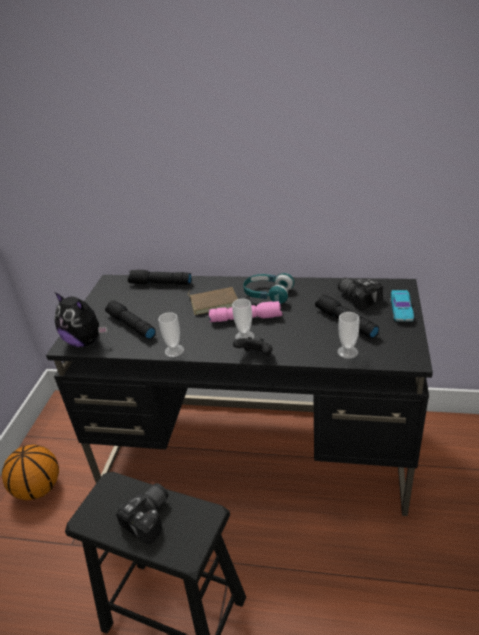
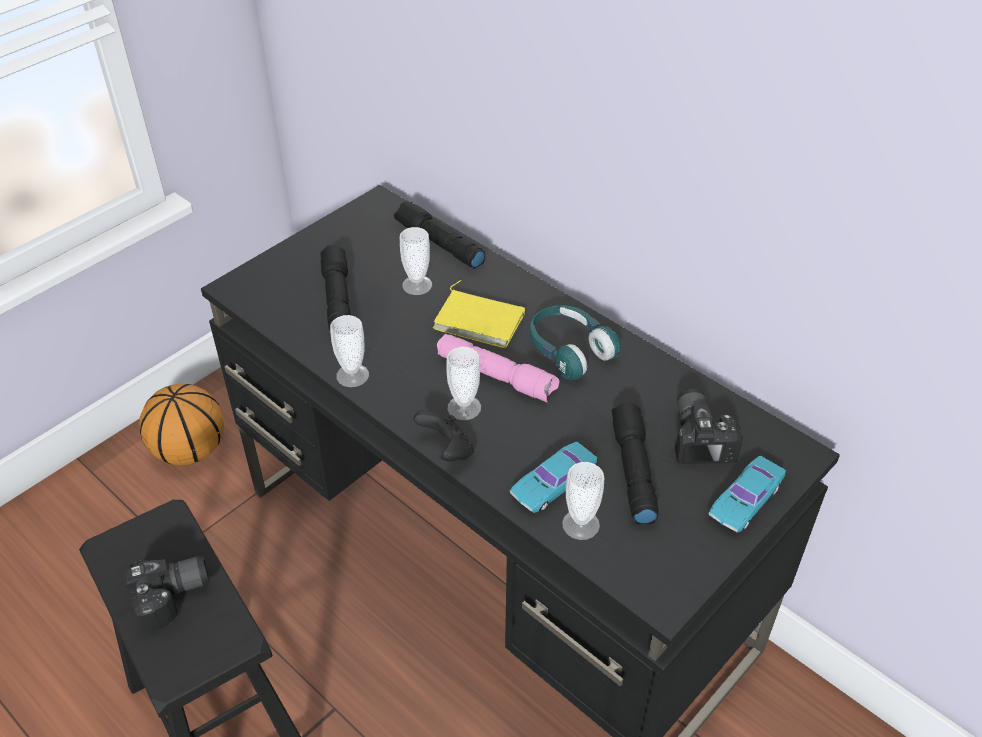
camera: 30 degrees right, 10 degrees up
(85, 341) = (261, 293): plush toy -> none
(167, 303) = (417, 285): none -> cup
(214, 302) = (480, 320): brown book -> yellow book
(318, 343) = (553, 483): none -> turquoise toy car

